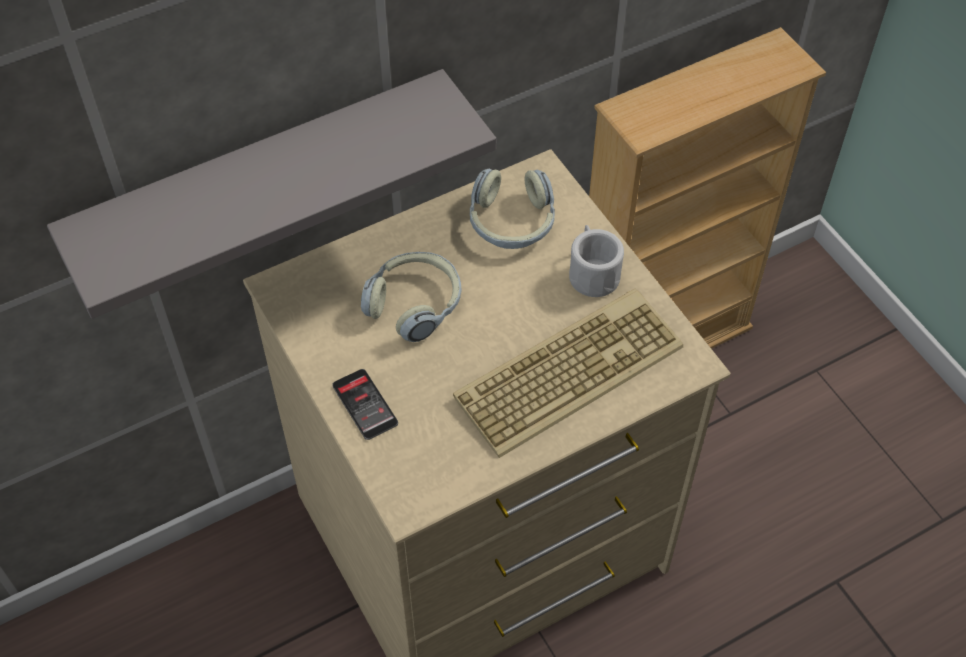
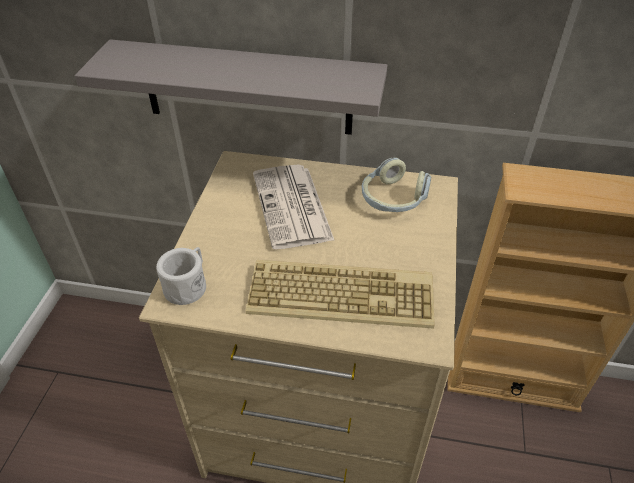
camera: 40 degrees right, 10 degrees down
(365, 405) = (209, 238): phone -> none
(415, 303) = (293, 207): headphones -> newspaper
(592, 272) = (415, 251): white mug -> white mug (188, 285)

